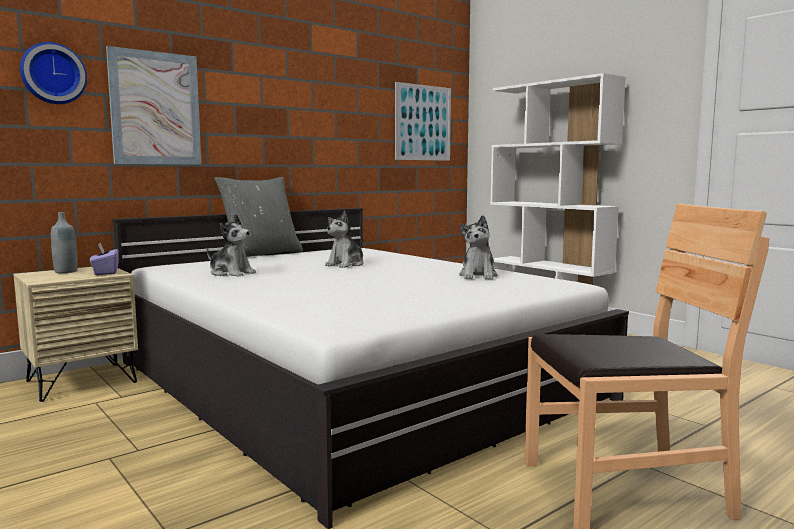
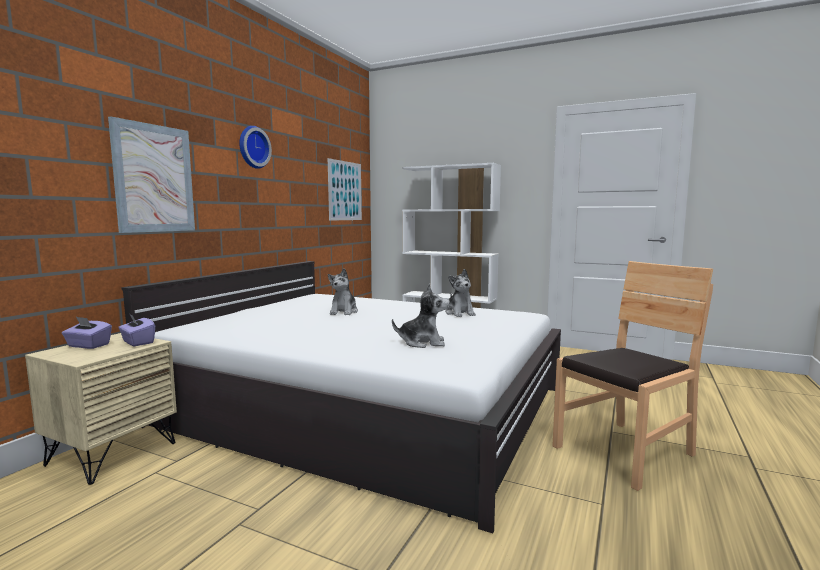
camera: 25 degrees left, 0 degrees up
(53, 74) = (56, 142): wall clock -> wall clock (252, 147)
(66, 271) = (88, 345): grey bottle -> purple tissue box
(231, 273) = (265, 330): plush toy -> plush toy (422, 343)
(262, 254) = (249, 307): grey pillow -> none

